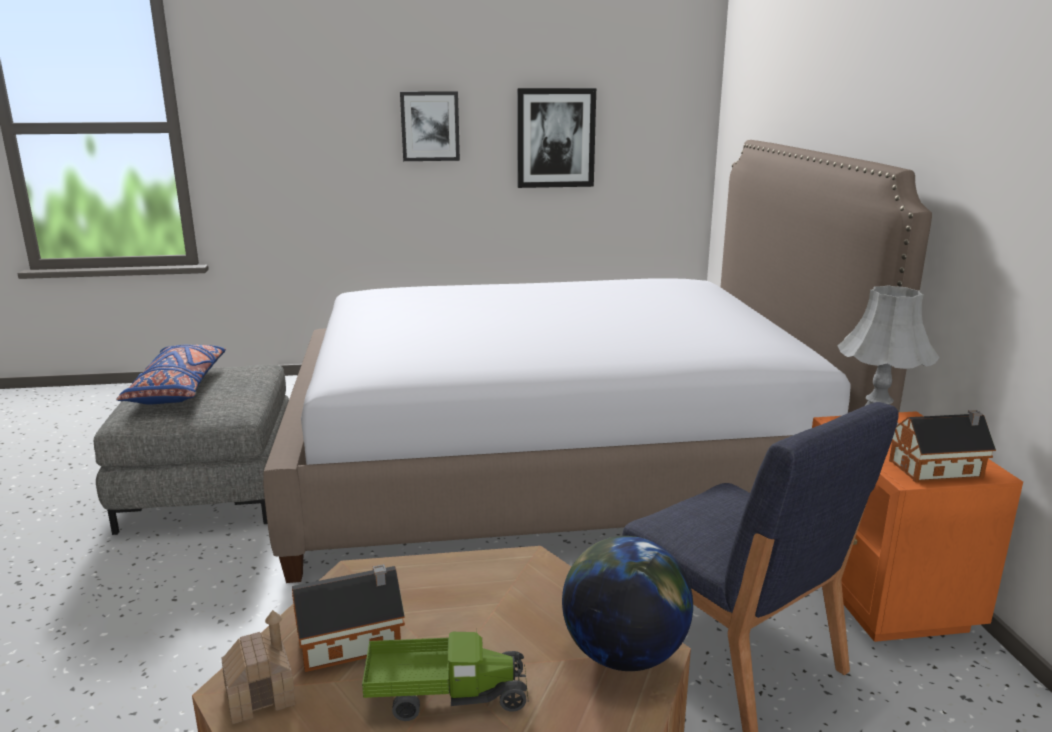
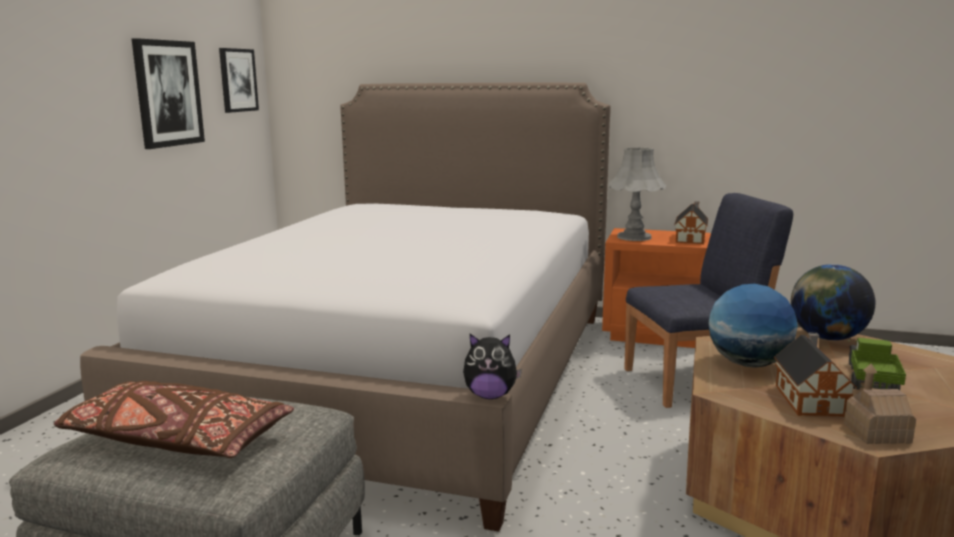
camera: 65 degrees left, 5 degrees down
(179, 388) = (177, 440): blue pillow -> brown pillow
(282, 460) = (490, 395): none -> plush toy
(430, 126) = (56, 81): picture -> picture (237, 80)
(458, 589) = (748, 364): none -> globe

